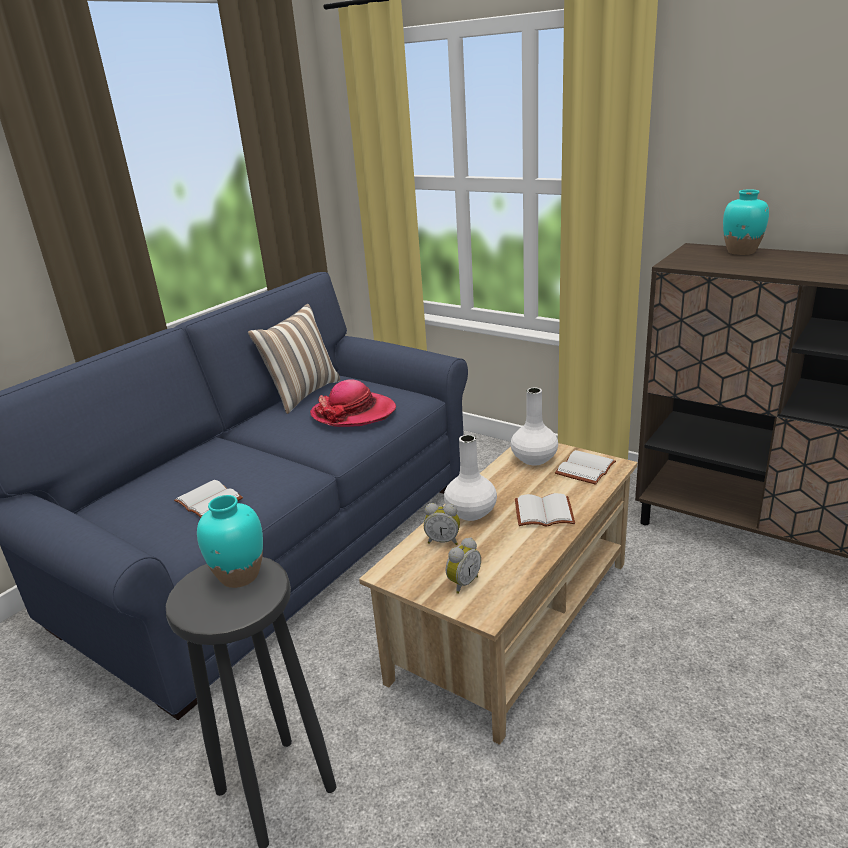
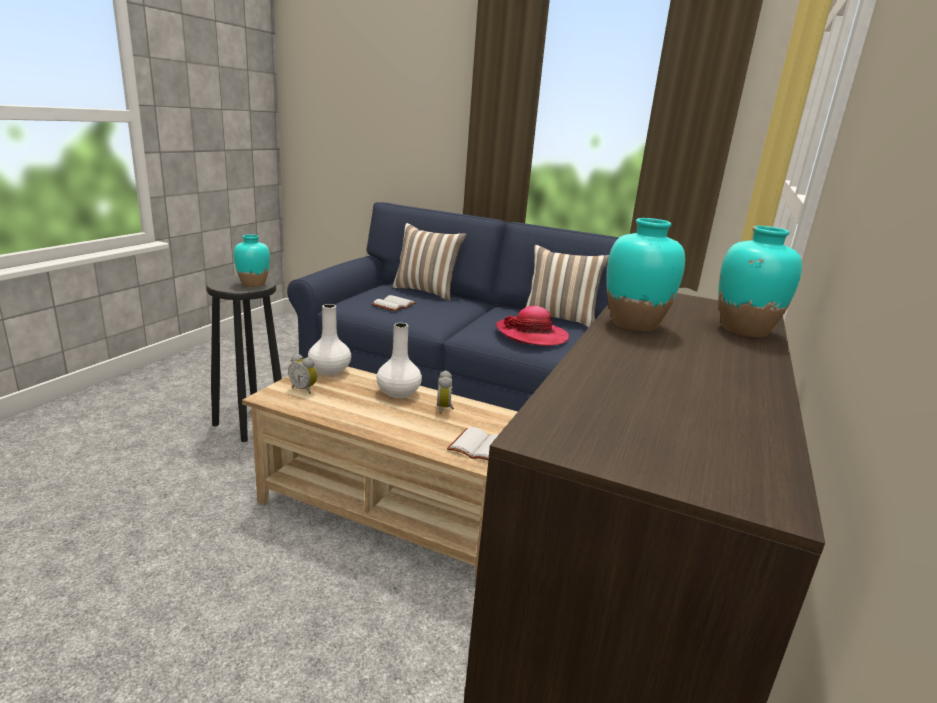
camera: 75 degrees right, 5 degrees down
(152, 475) = (426, 291): none -> pillow
(443, 540) = (359, 383): alarm clock -> alarm clock (445, 408)
(535, 459) = (496, 422): white vase -> white vase (329, 371)
(543, 514) = (395, 422): white book -> none
(759, 269) = (634, 324): none -> turquoise vase

